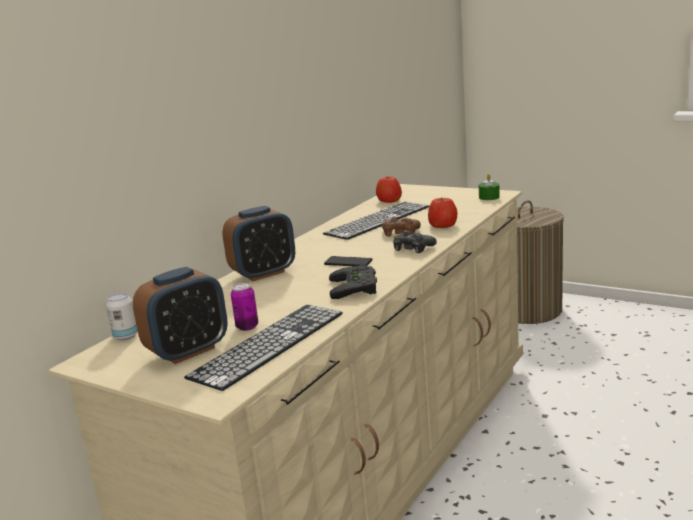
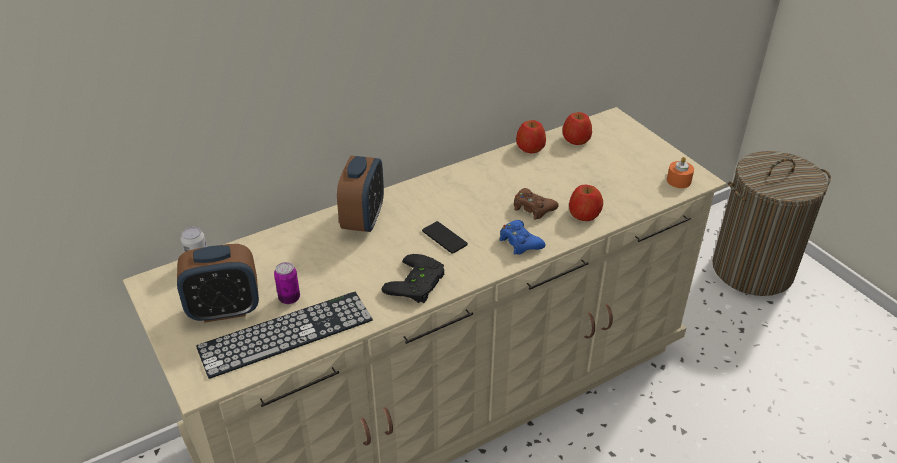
camera: 25 degrees right, 20 degrees up
(263, 273) = (363, 219): alarm clock -> alarm clock turned 75 degrees counterclockwise
(359, 211) = (530, 147): none -> apple
(378, 220) = (533, 173): keyboard -> none
(413, 248) = (520, 242): black game controller -> blue game controller
(489, 197) = (678, 181): green candle -> orange candle

